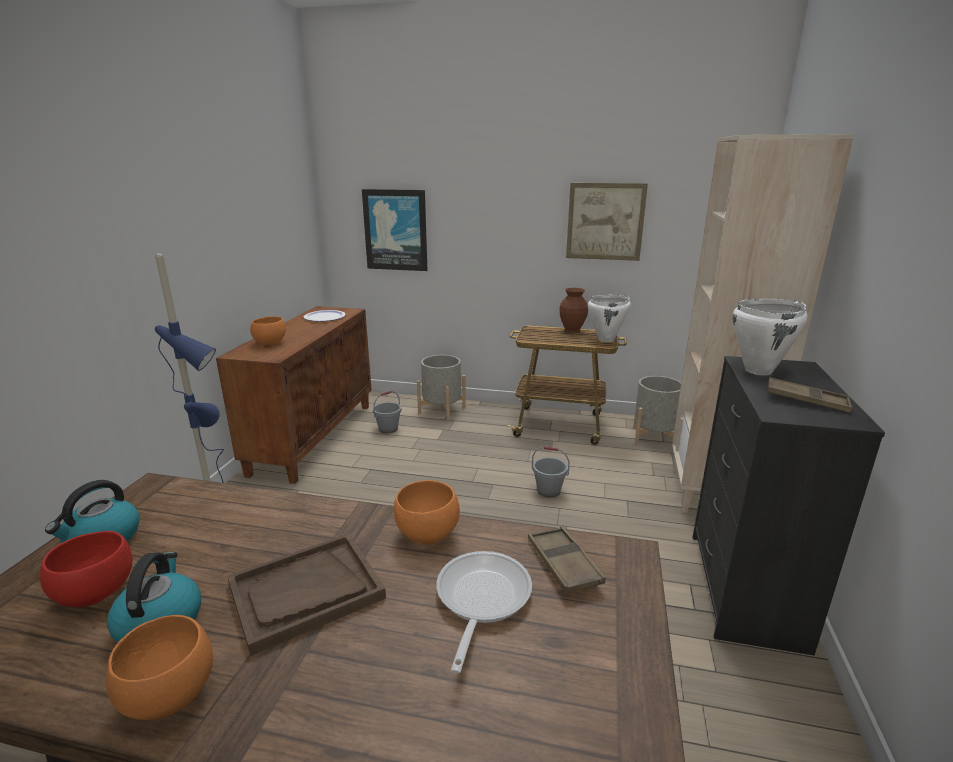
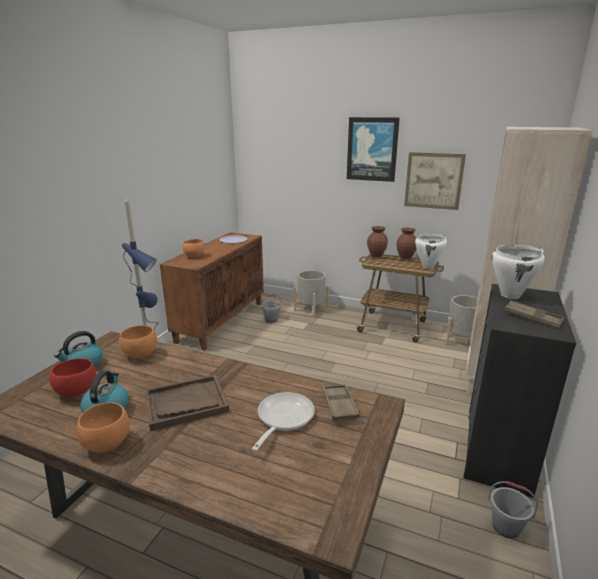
camera: 10 degrees right, 0 degrees up
(395, 230) = (286, 182): picture -> picture (372, 149)
(428, 536) = (262, 381): orange bowl -> orange bowl (140, 355)
(532, 330) = (376, 257): none -> brown vase
(549, 491) = (373, 370): grey bucket -> grey bucket (506, 526)

